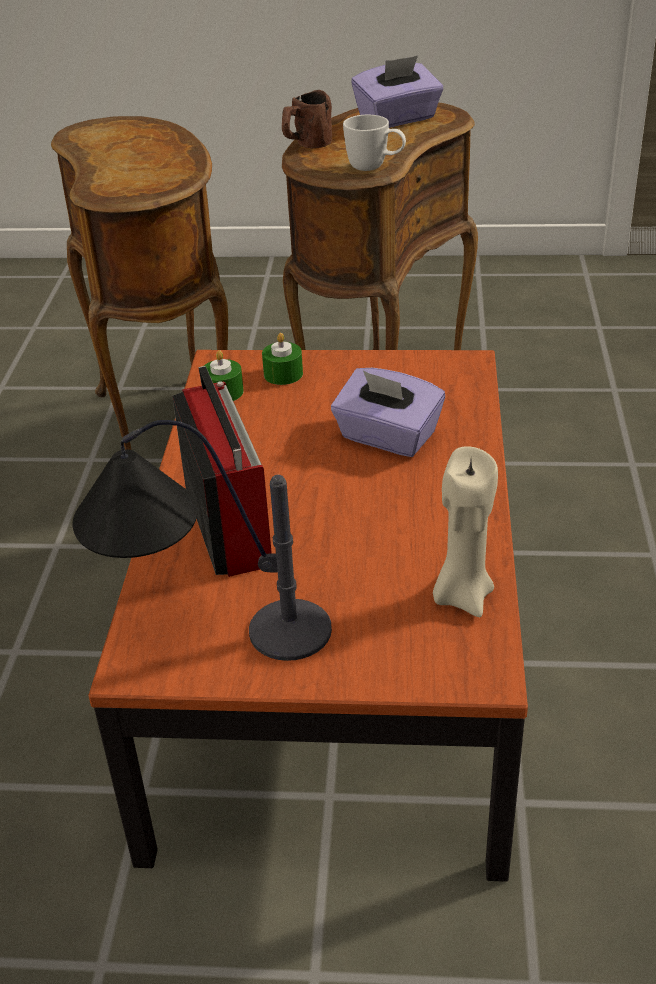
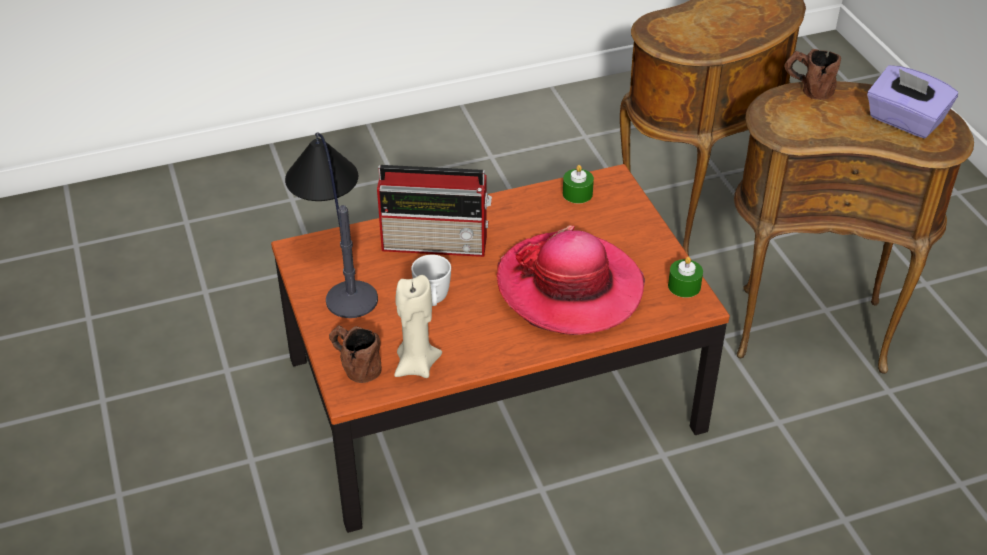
camera: 65 degrees right, 5 degrees up
(228, 522) = (437, 243): radio -> radio turned 45 degrees clockwise
(283, 374) = (618, 214): green candle -> green candle (684, 286)
(375, 168) = (788, 134): white mug -> white mug (433, 302)
(387, 437) = (570, 287): purple tissue box -> hat
(432, 657) = (354, 366): none -> brown mug

